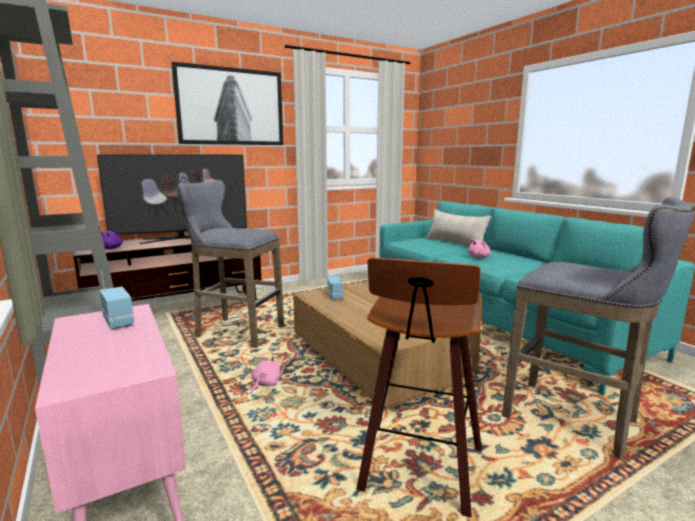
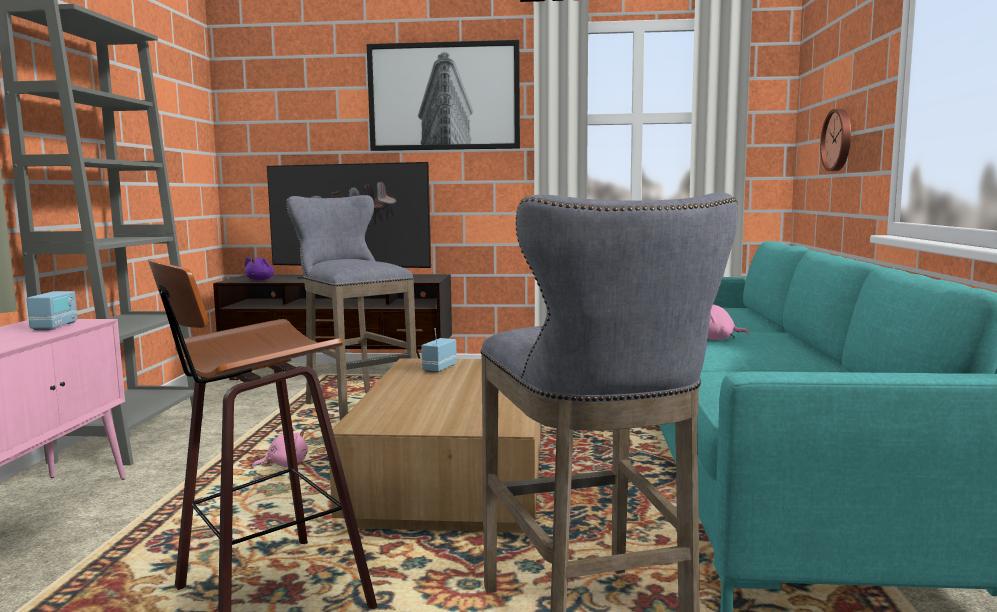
camera: 35 degrees right, 5 degrees down
(455, 243) = (744, 318): beige pillow -> none
(463, 148) = (839, 140): none -> wall clock

